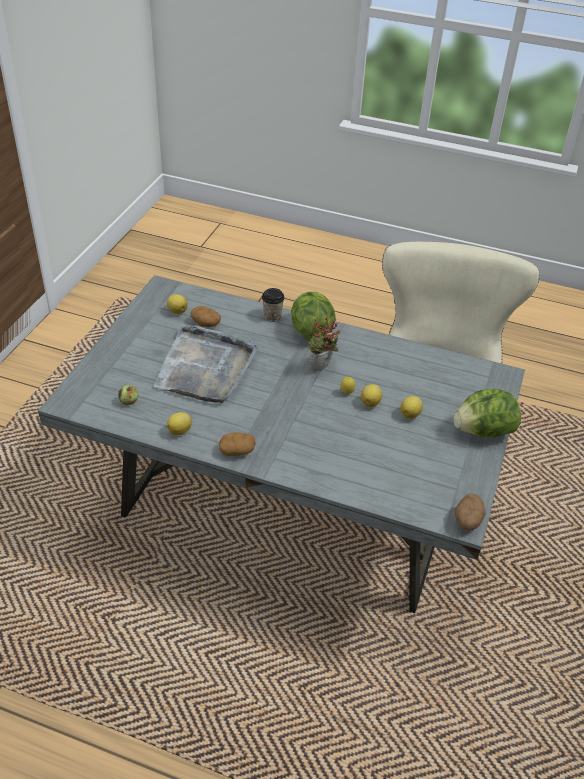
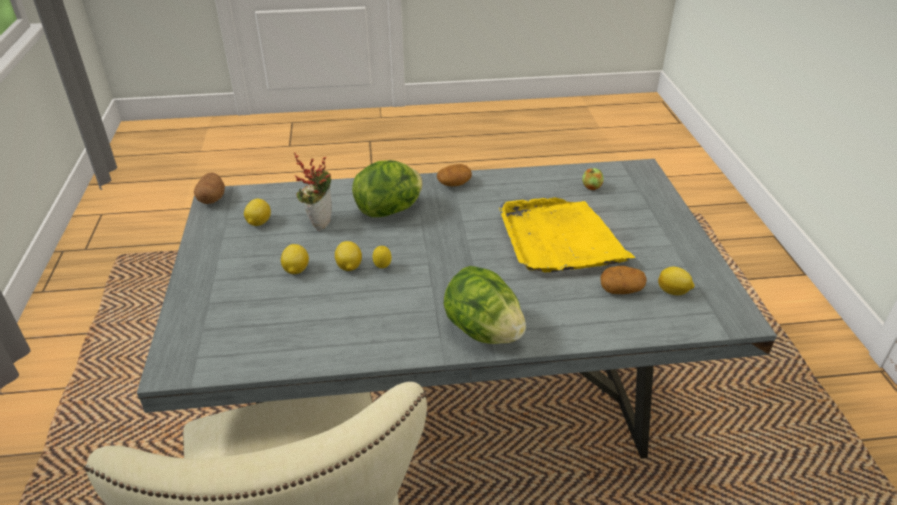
camera: 155 degrees right, 5 degrees down
(180, 431) = (518, 181): lemon -> lemon (258, 223)
(205, 367) = (559, 239): grey tray -> yellow tray
(272, 316) = (552, 333): cup -> none
(321, 369) = (431, 285): potted plant -> potted plant (319, 221)
(482, 431) = (201, 280): lettuce -> lettuce (390, 210)

